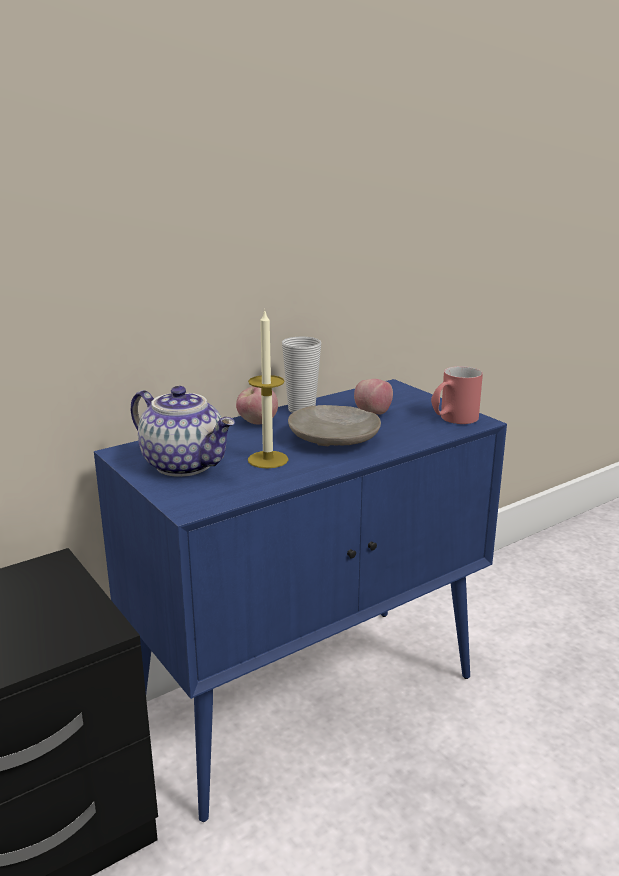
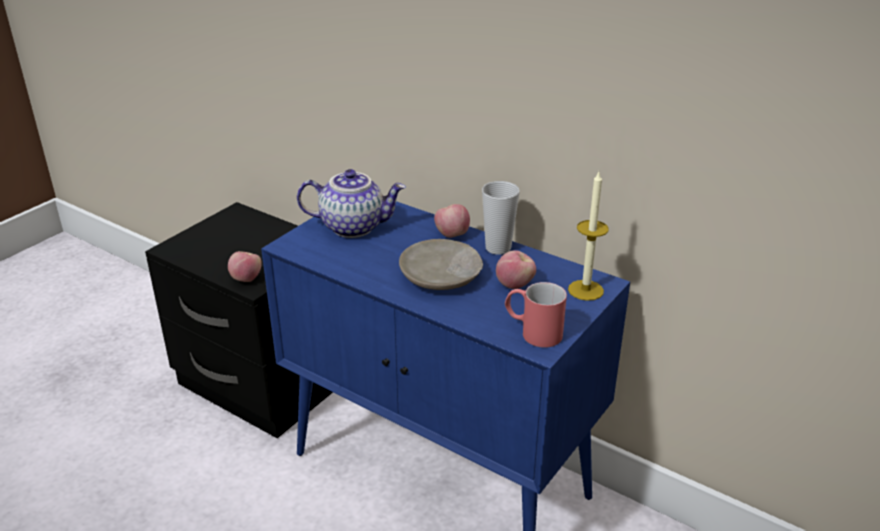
camera: 70 degrees right, 10 degrees up
(78, 634) = (246, 279): none -> apple
(186, 464) = (353, 226): teapot -> teapot turned 105 degrees counterclockwise
(268, 459) = (380, 256): candle -> candle (585, 290)

